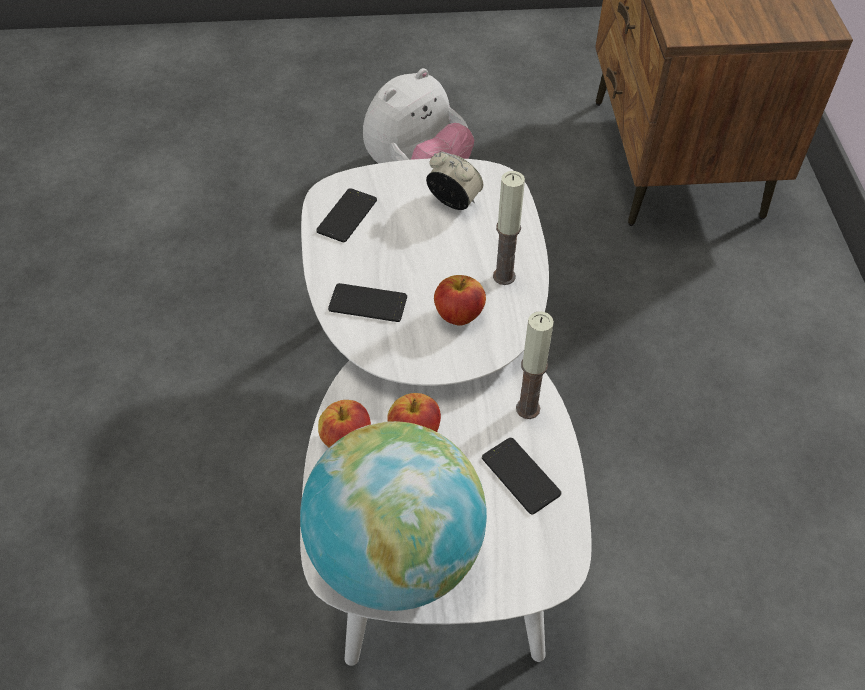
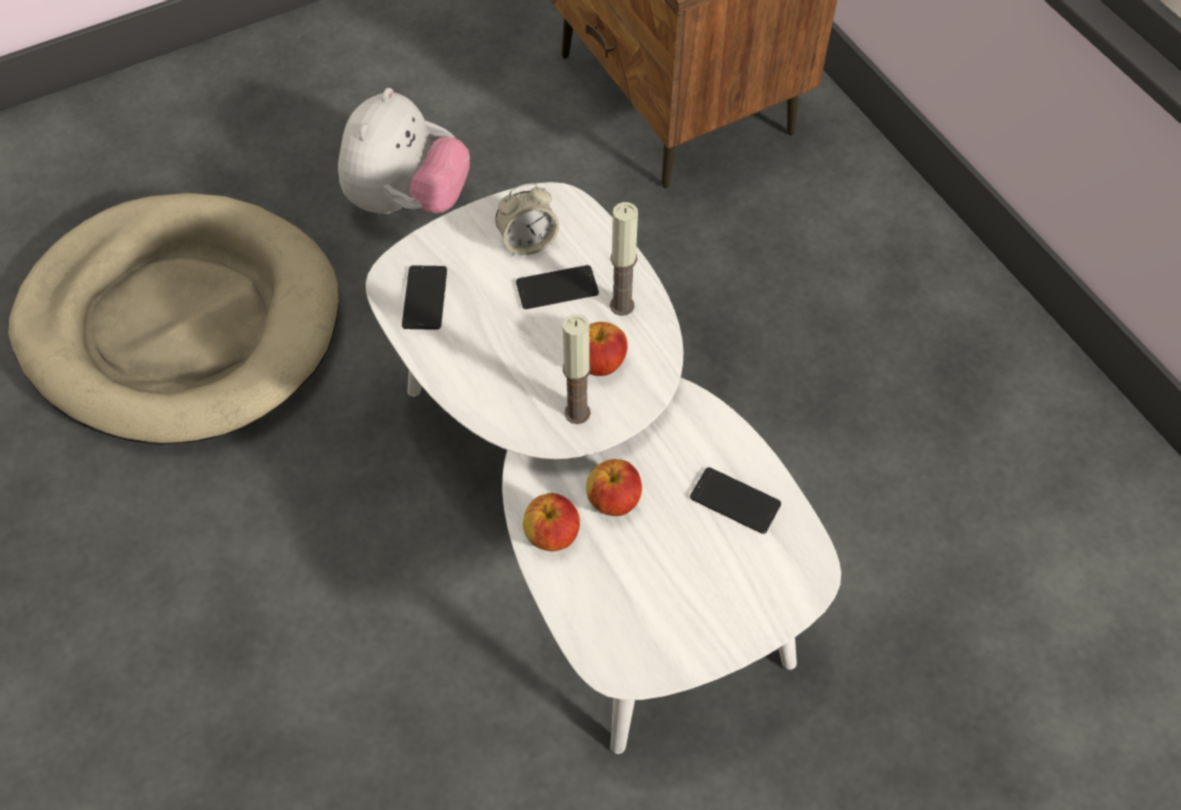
camera: 25 degrees left, 5 degrees up
(206, 201) = (182, 324): none -> beige dog bed
(368, 303) = (502, 386): phone -> phone (557, 288)
(396, 554) = (661, 625): globe -> none
(454, 202) = (528, 242): alarm clock -> alarm clock turned 150 degrees clockwise
(527, 408) = (707, 432): candle -> candle (577, 413)

